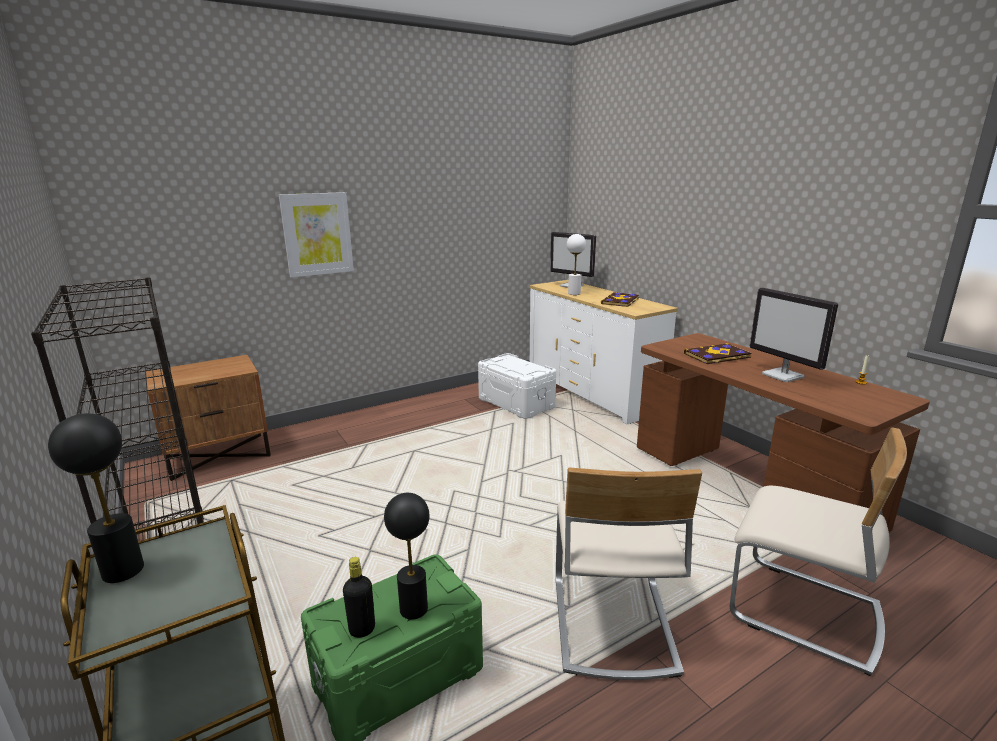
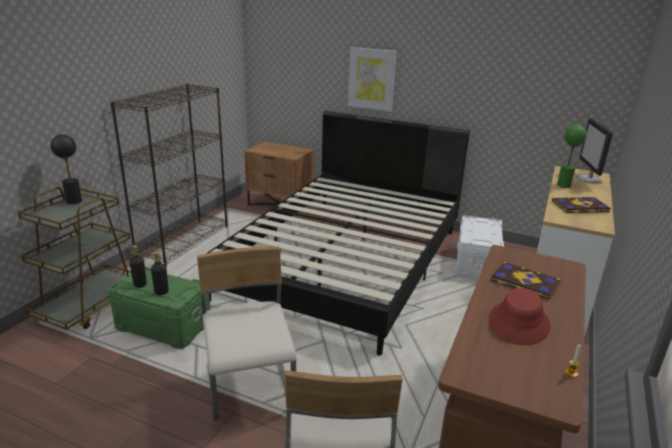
camera: 55 degrees right, 5 degrees up
(413, 609) = (161, 292): black table lamp -> black bottle
(427, 463) = (346, 262): none -> black bed
(574, 293) = (564, 185): white table lamp -> green table lamp
(611, 623) = (250, 386): beige chair -> beige chair turned 105 degrees clockwise
(783, 376) = (519, 323): monitor -> red hat

